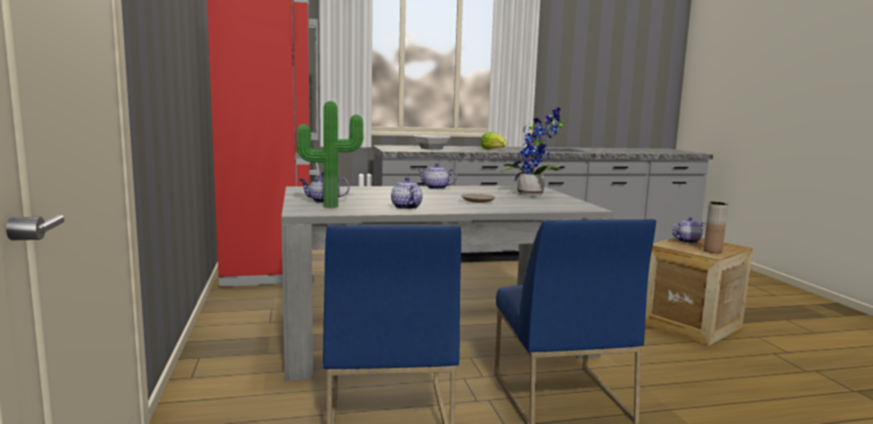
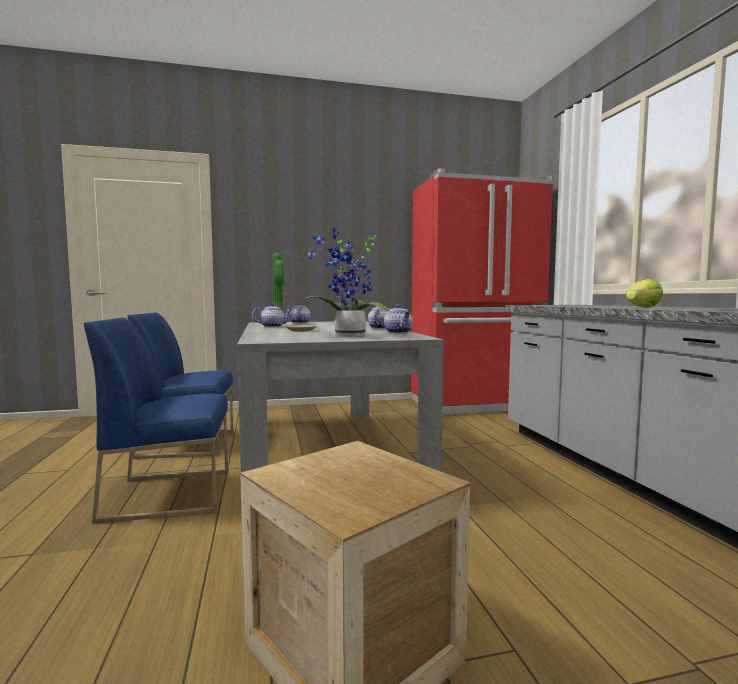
camera: 90 degrees right, 5 degrees down
(431, 148) = (582, 305): bowl -> none
(687, 241) = (393, 472): teapot -> teapot (398, 332)
(712, 251) = (304, 478): brown vase -> none

